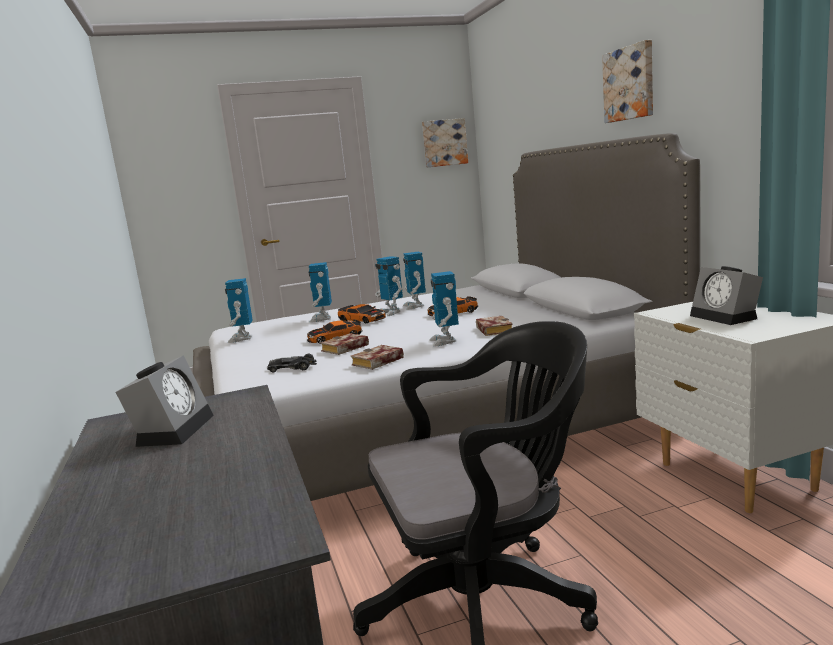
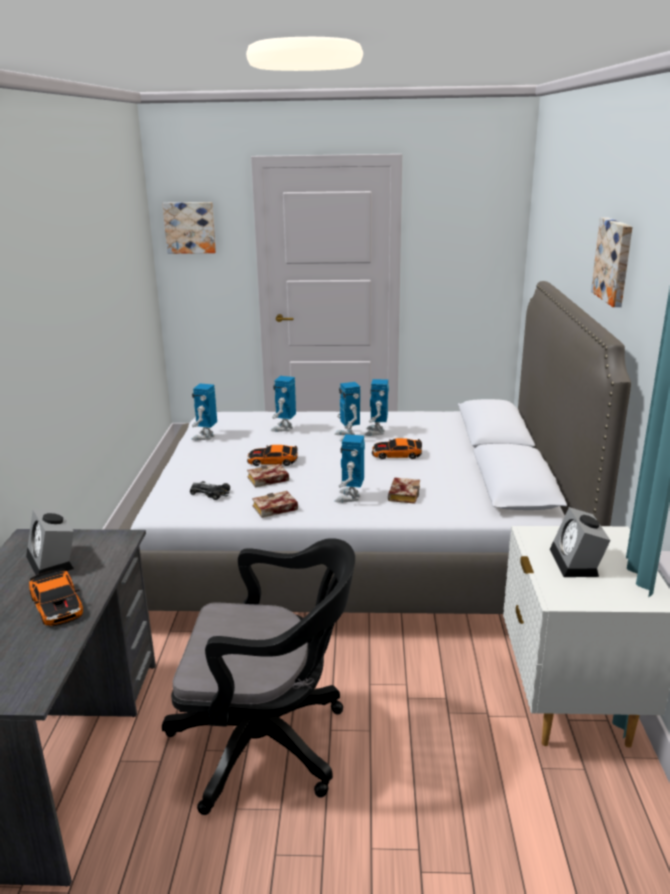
camera: 20 degrees right, 10 degrees up
(173, 429) = (53, 562): alarm clock -> alarm clock turned 120 degrees clockwise
(363, 319) = (315, 440): toy car -> toy car (58, 604)
(444, 143) = (488, 233): picture -> picture (190, 227)

